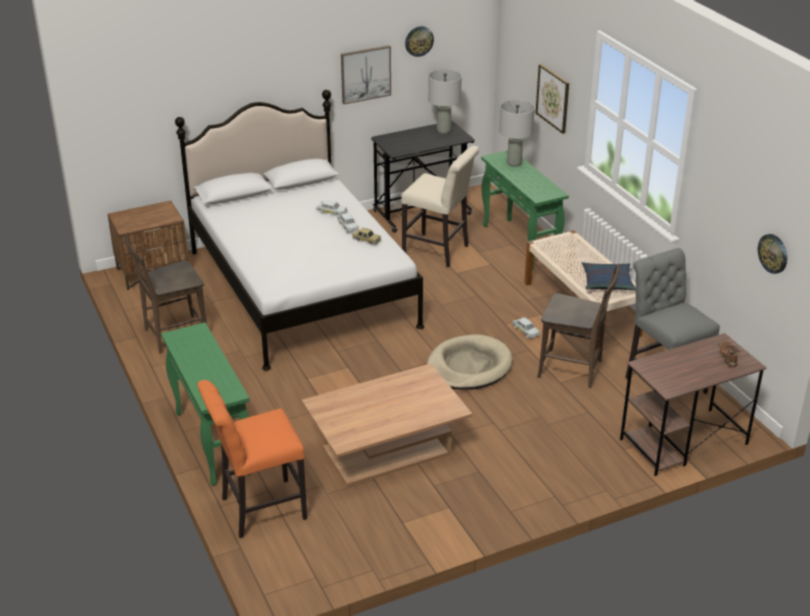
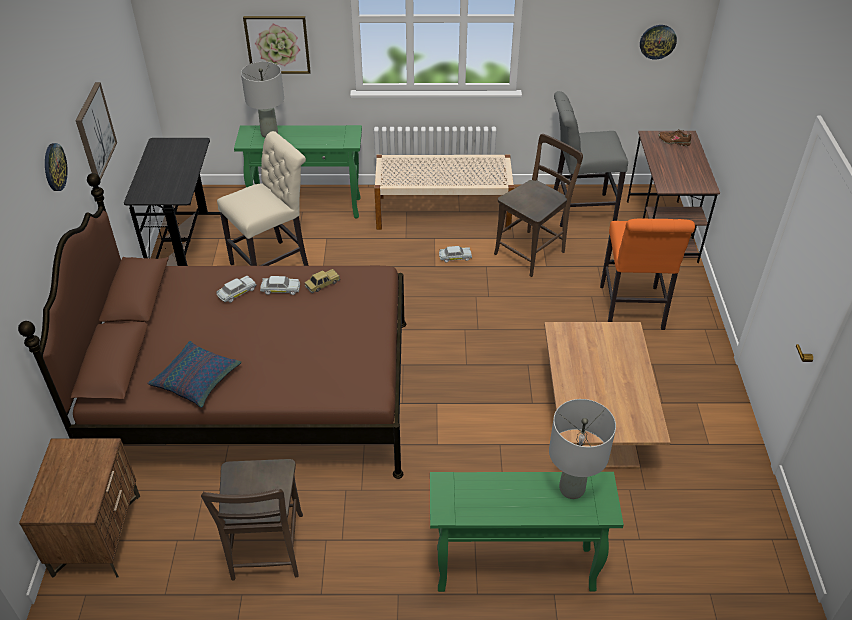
camera: 65 degrees left, 10 degrees up
(258, 509) = (650, 558): orange stool -> orange stool (631, 311)
(302, 288) = (257, 394): white bed -> brown bed
(419, 41) = (106, 61): wall clock -> wall clock (54, 167)
(443, 130) = (167, 150): grey table lamp -> grey table lamp (571, 489)
(468, 366) = (489, 314): beige dog bed -> none
(607, 282) = (479, 168): blue pillow -> blue pillow (197, 380)

